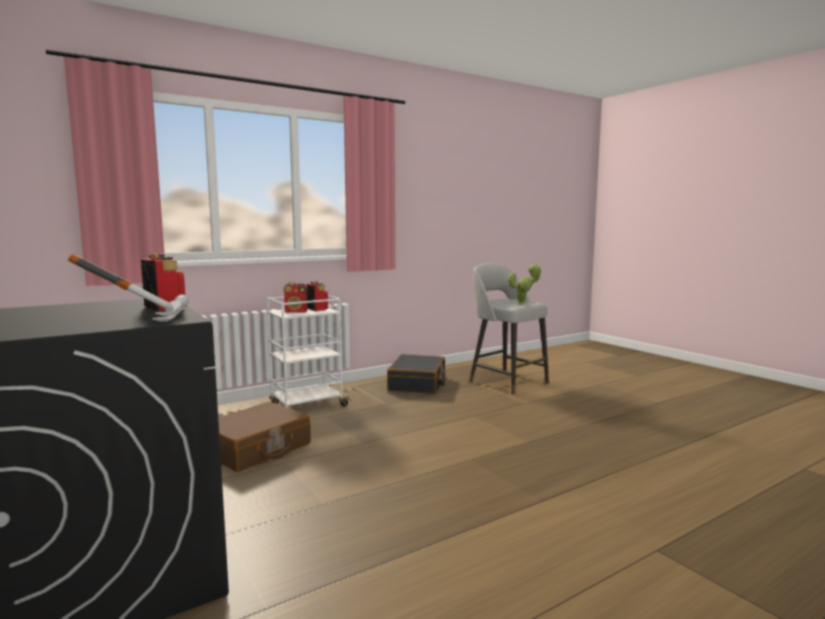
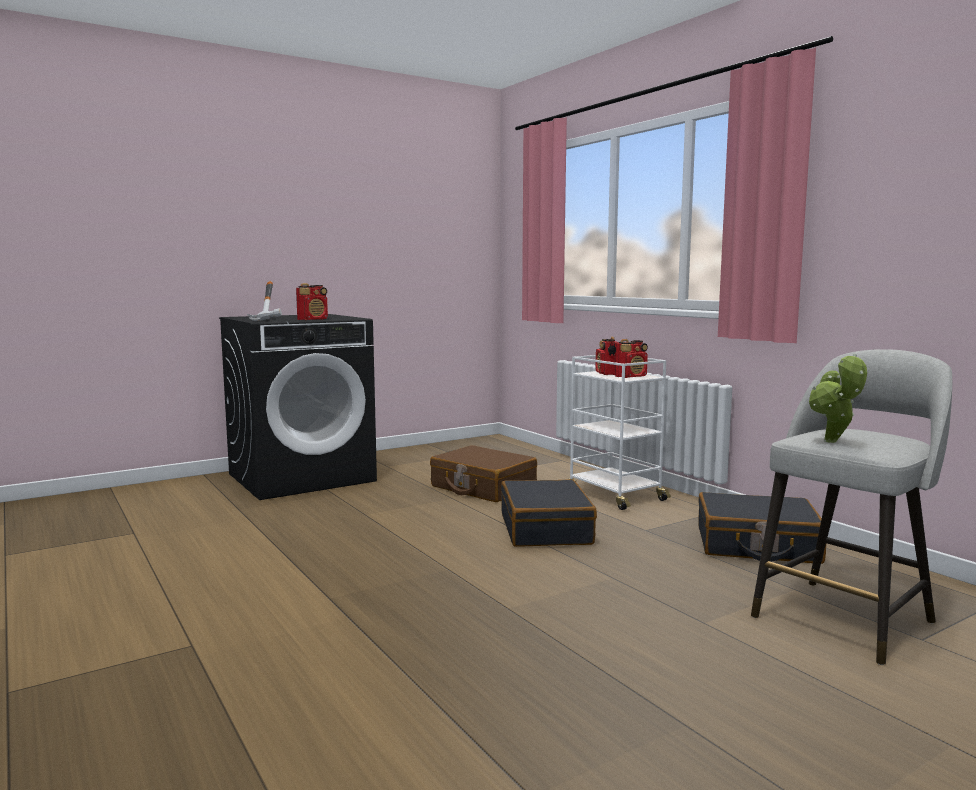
camera: 90 degrees right, 0 degrees up
(384, 428) = (546, 529): none -> black suitcase

